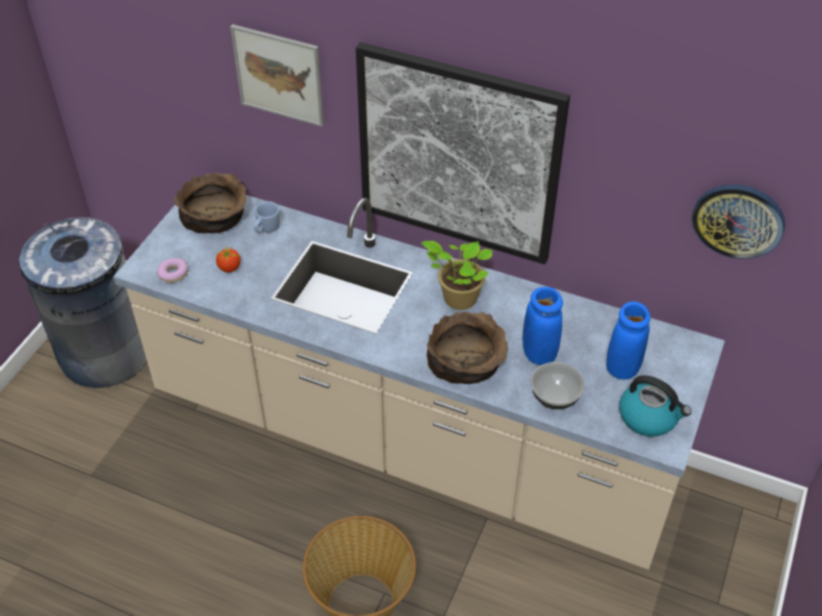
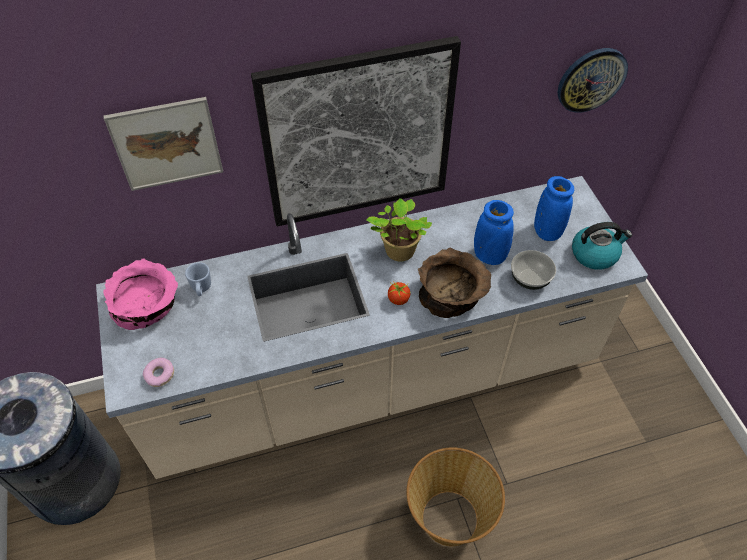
camera: 40 degrees left, 5 degrees up
(215, 217) = (146, 305): brown bowl -> pink bowl
(229, 268) = (203, 339): tomato -> tomato (398, 299)

